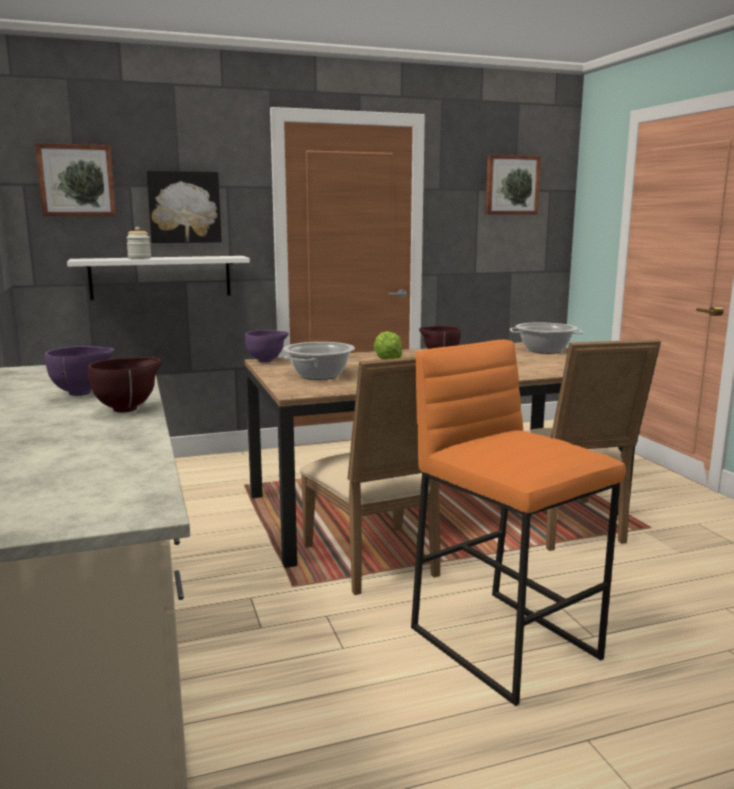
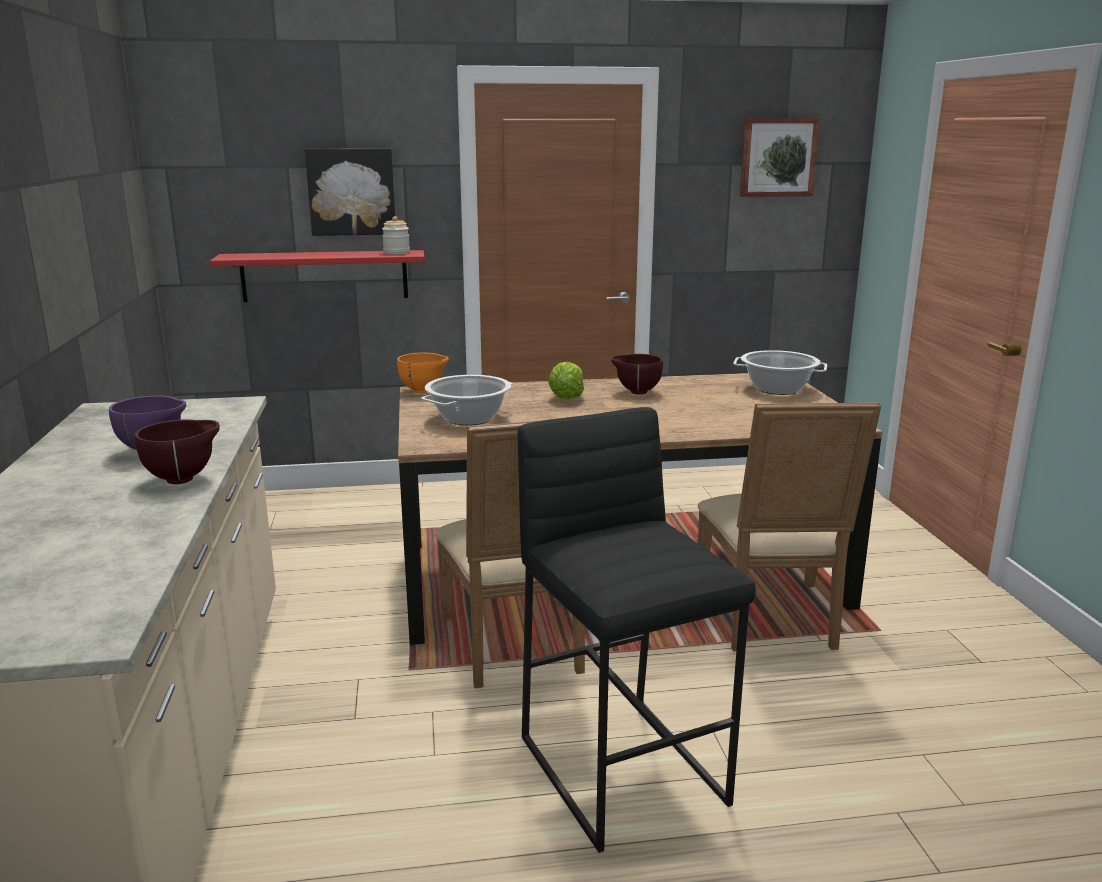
camera: 10 degrees right, 5 degrees up
(77, 180) = (225, 162): picture -> none
(139, 258) = (295, 255): jar -> jar (396, 253)
(161, 277) = (324, 276): white shelf -> red shelf
(267, 361) = (424, 391): purple bowl -> orange bowl
(505, 642) = (624, 769): orange stool -> black stool

